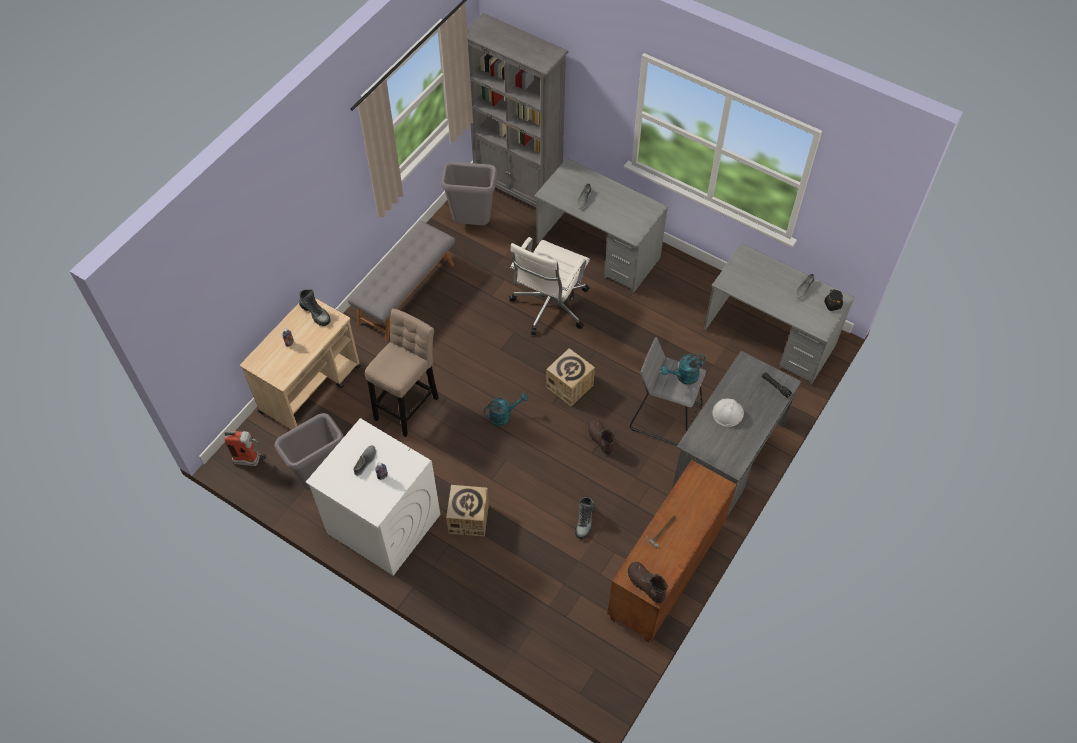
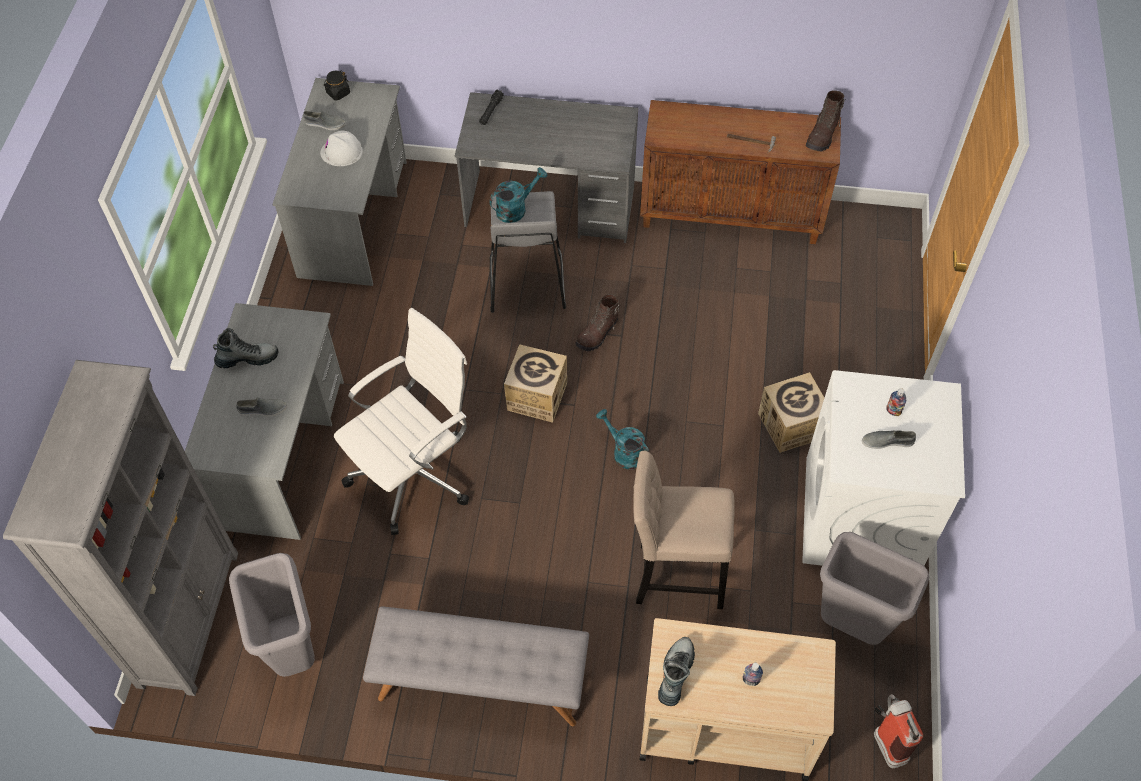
camera: 115 degrees left, 0 degrees up
(549, 307) = (415, 473): white office chair -> white office chair turned 45 degrees counterclockwise
(584, 521) = (717, 309): boot -> boot (247, 358)
(683, 377) = (516, 208): turquoise watering can -> turquoise watering can turned 75 degrees counterclockwise
(727, 413) = (554, 141): white hard hat -> white hard hat (341, 152)

